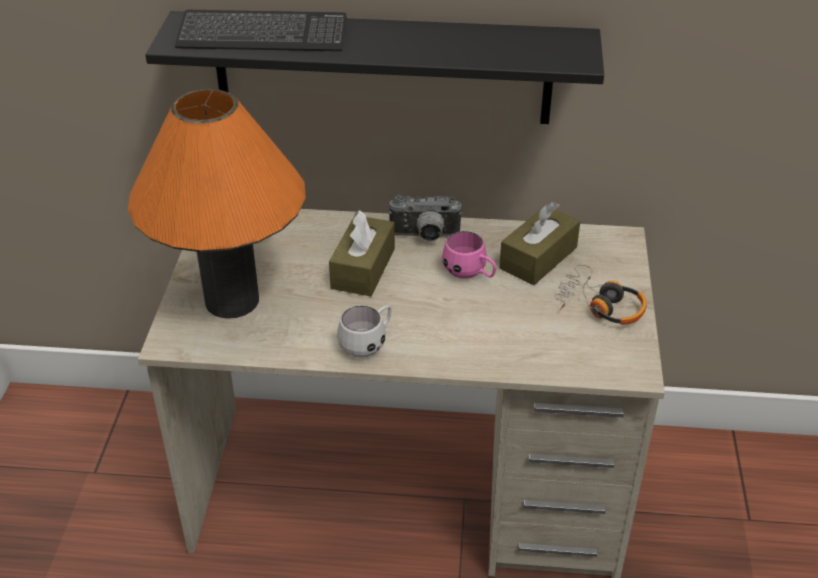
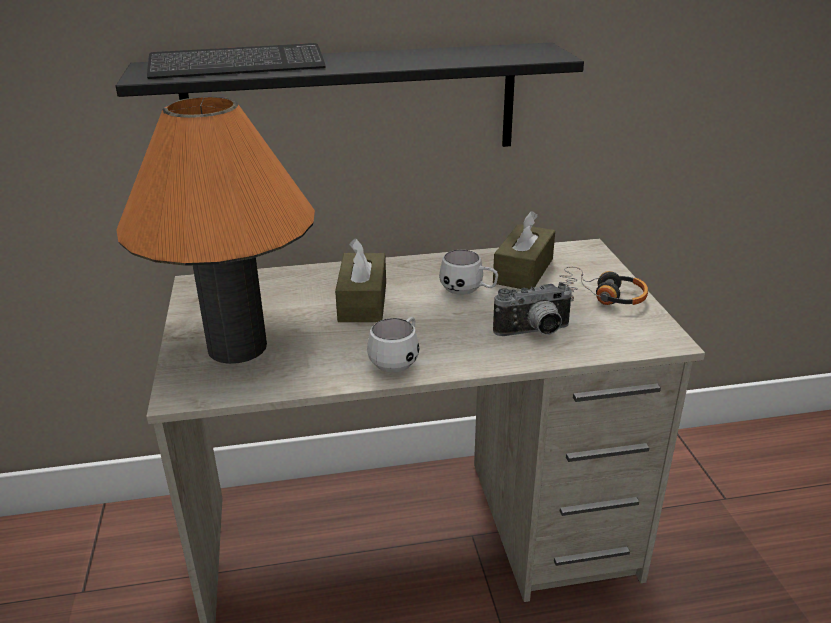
camera: 15 degrees left, 10 degrees down
(425, 237) = (410, 271): camera -> camera (534, 333)
(470, 274) = (468, 291): pink mug -> white mug

